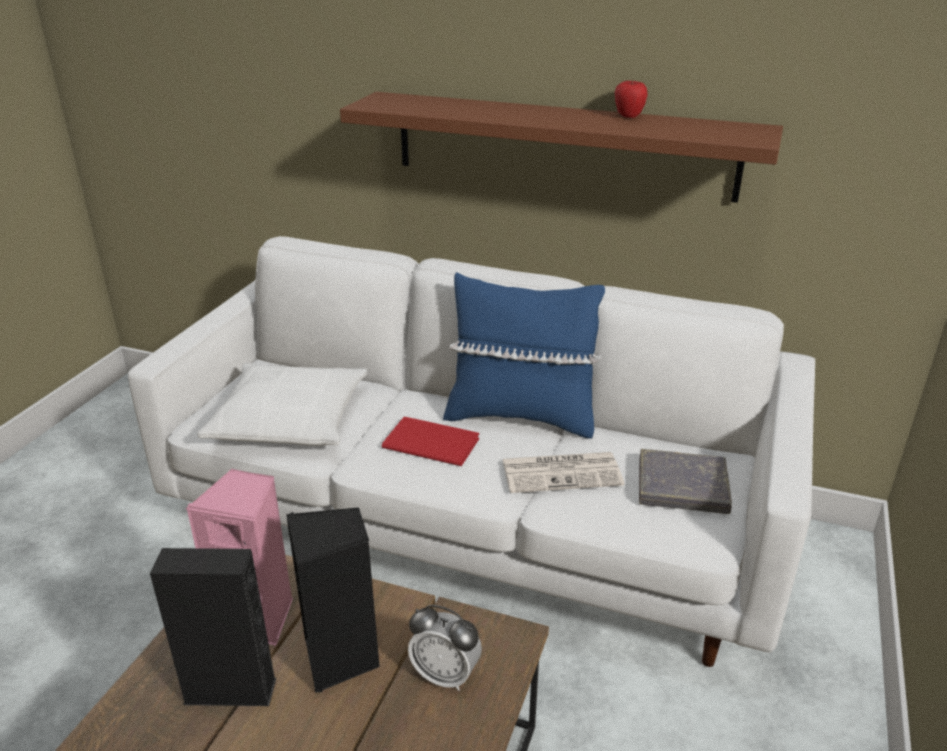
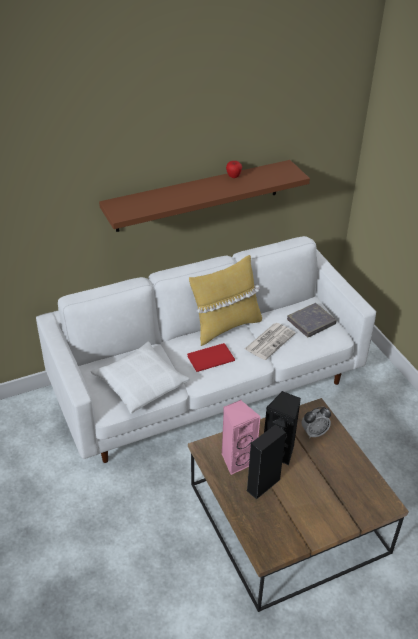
camera: 45 degrees left, 10 degrees up
(520, 416) = (225, 326): blue pillow -> yellow pillow

